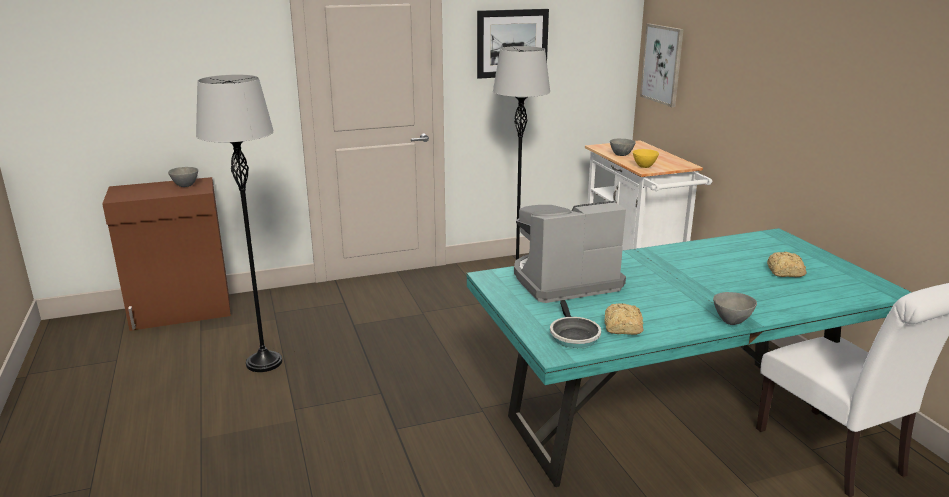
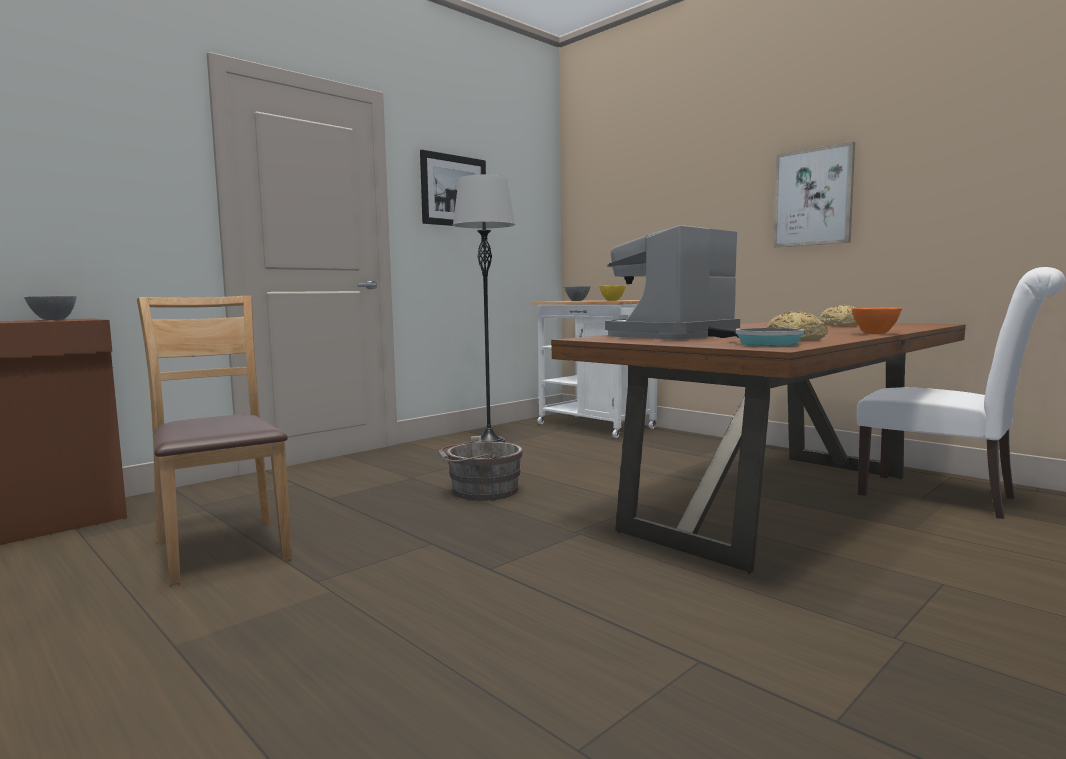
camera: 25 degrees left, 15 degrees down
(264, 362) = (223, 548): grey floor lamp -> brown chair
(457, 343) = (481, 491): none -> grey bucket
(662, 64) = (593, 220): picture -> picture (813, 197)
(668, 419) = (776, 503): turquoise dining table -> brown dining table
(731, 321) = (874, 334): grey bowl -> orange bowl

